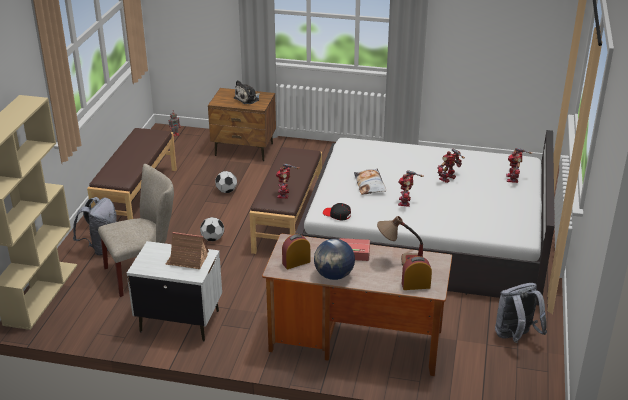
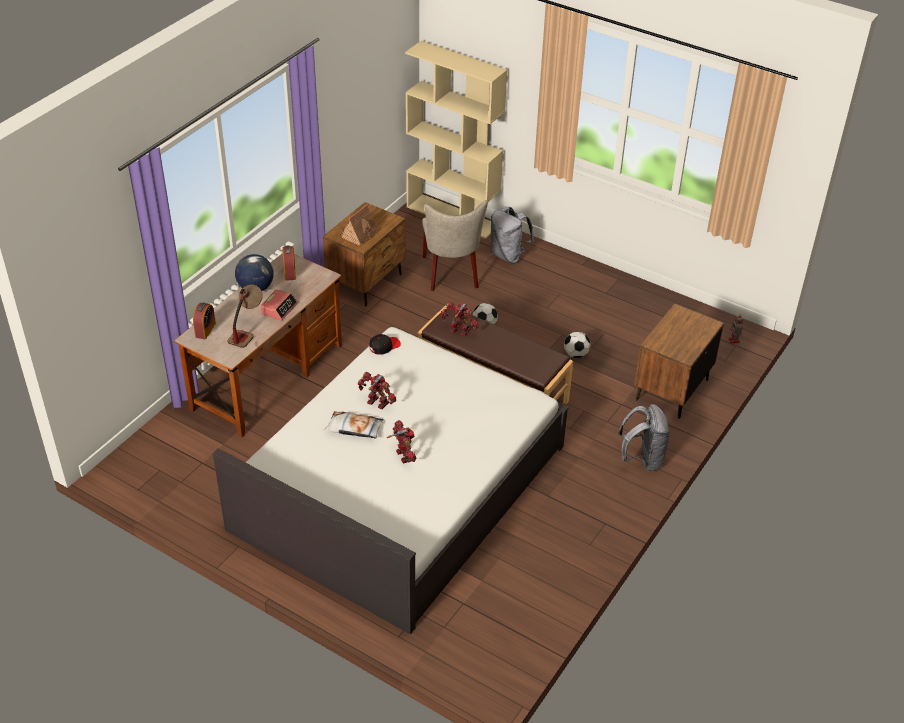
camera: 110 degrees right, 10 degrees up
(136, 197) = (592, 289): brown bench -> none
(179, 321) = (367, 282): white nightstand -> brown nightstand
(248, 99) = (679, 338): plush toy -> none
(370, 185) = (428, 388): pillow -> pillow (354, 428)
(513, 178) = (371, 516): toy robot -> none
(515, 337) = (196, 488): grey backpack -> grey backpack (642, 459)

